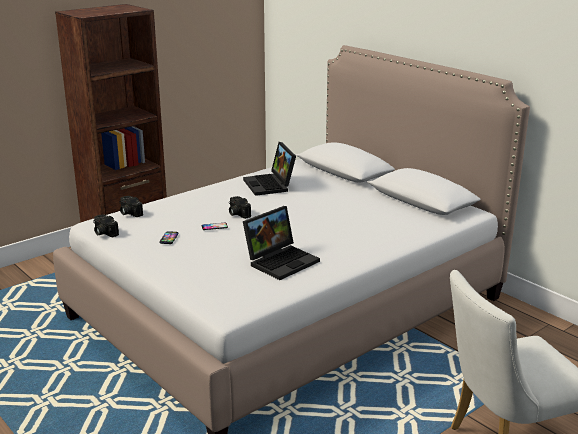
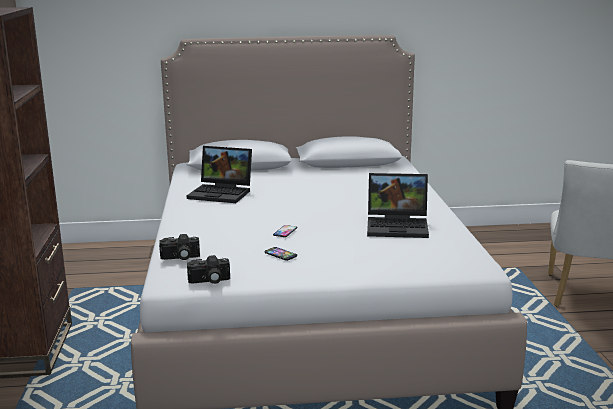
camera: 55 degrees left, 5 degrees down
(237, 213) = (268, 217): camera -> none
(281, 261) = (399, 226): laptop -> laptop turned 105 degrees clockwise

